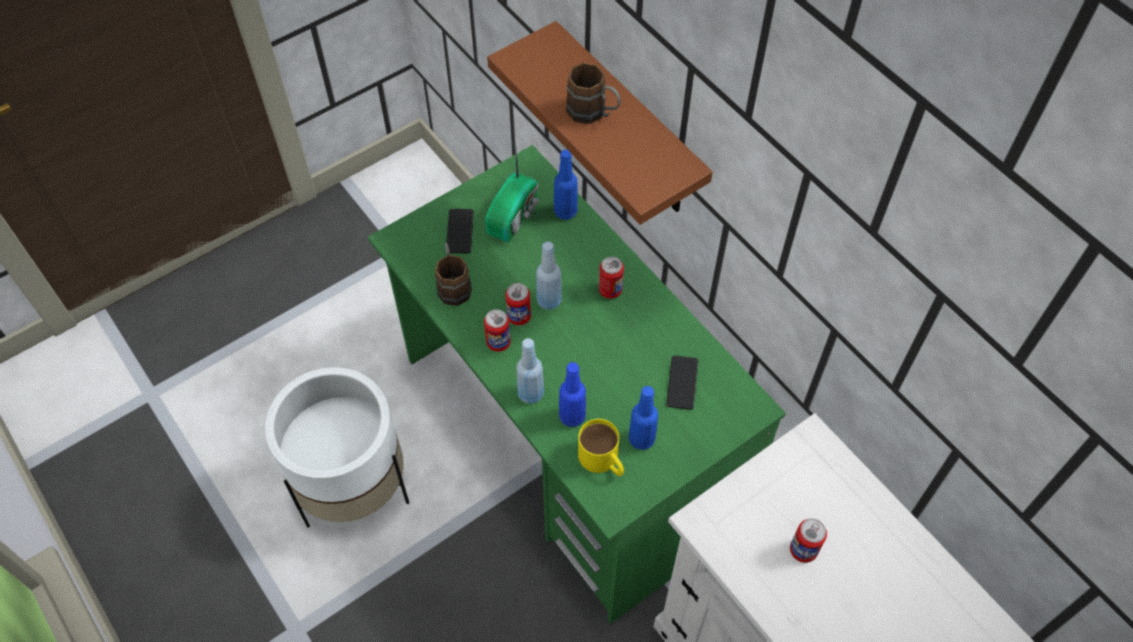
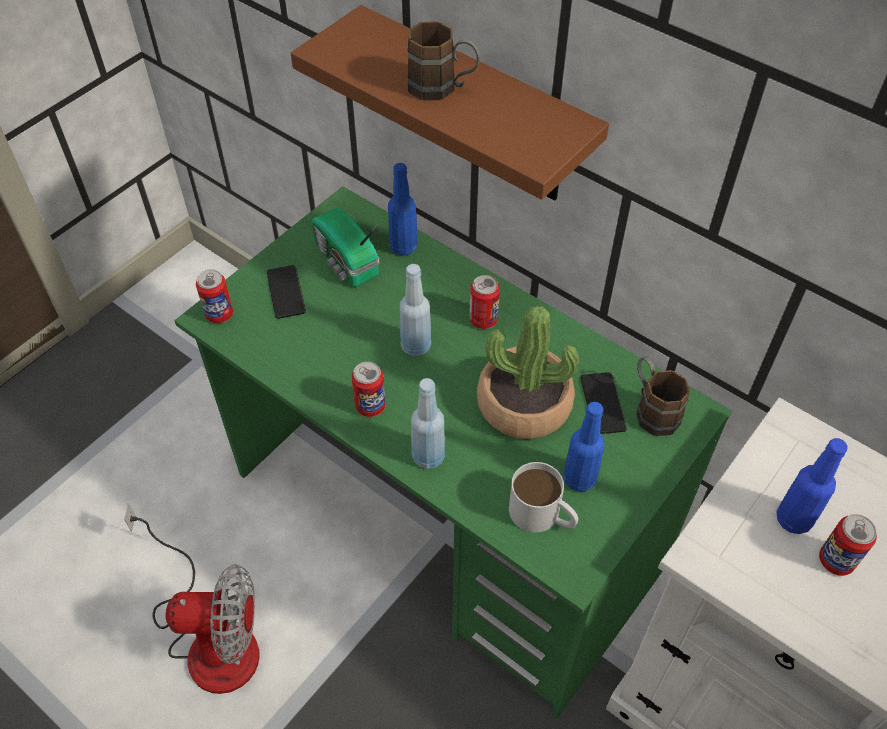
camera: 15 degrees left, 5 degrees down
(354, 488) = (210, 636): white planter -> fan
(453, 284) = (295, 352): brown mug -> brown mug (652, 409)
(515, 215) = (346, 262): radio -> radio turned 135 degrees clockwise
(519, 316) = (385, 371): can -> can (219, 314)
(572, 416) = (487, 472): blue bottle -> blue bottle (793, 519)
(603, 460) = (543, 515): yellow mug -> white mug
(618, 369) = (523, 405): none -> potted plant

